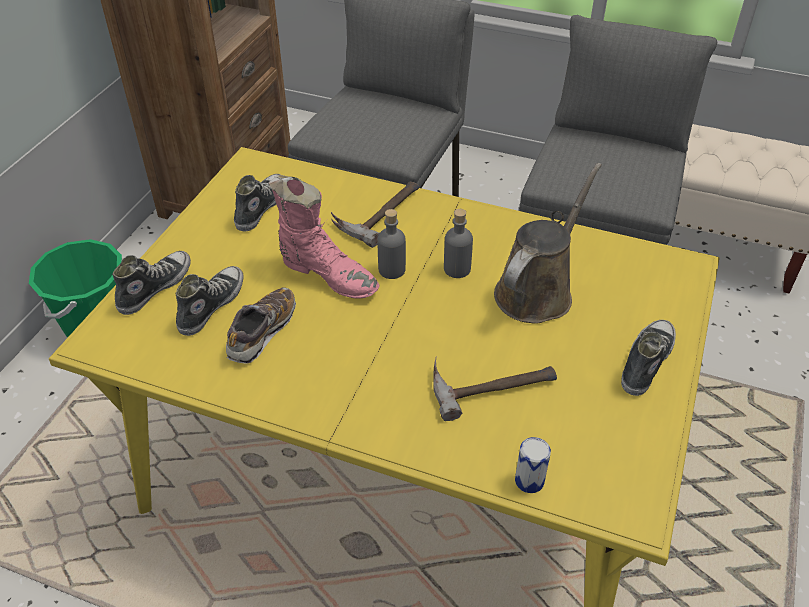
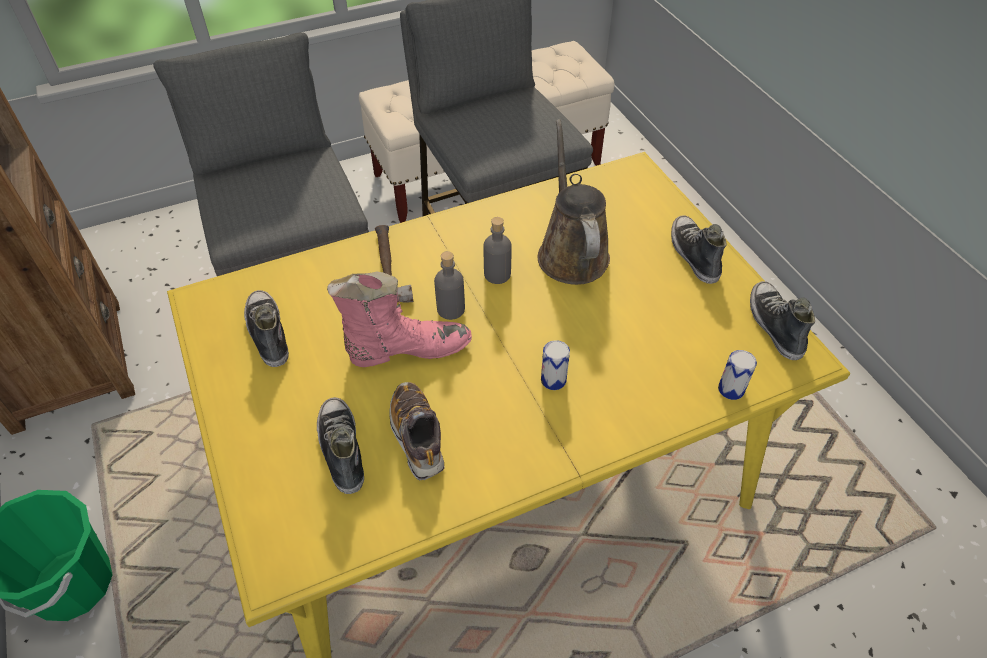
camera: 45 degrees left, 5 degrees up
(154, 288) = (265, 475): shoe -> shoe (774, 325)
(398, 366) = (553, 380): none -> can
(490, 382) = (625, 341): hammer -> none

